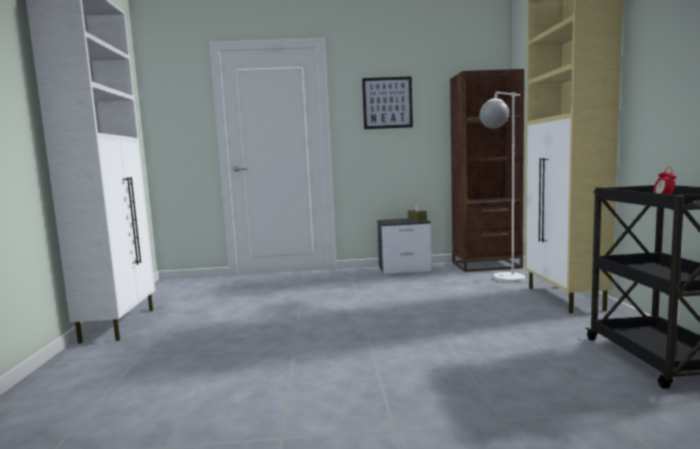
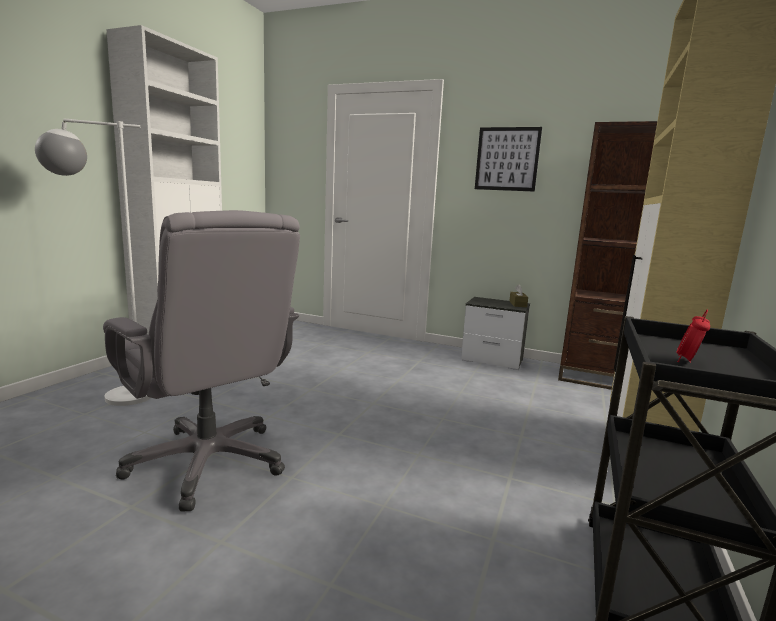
camera: 25 degrees right, 5 degrees up
(297, 389) = (209, 462): none -> grey office chair
(503, 281) = (590, 405): white floor lamp -> white floor lamp (112, 397)

